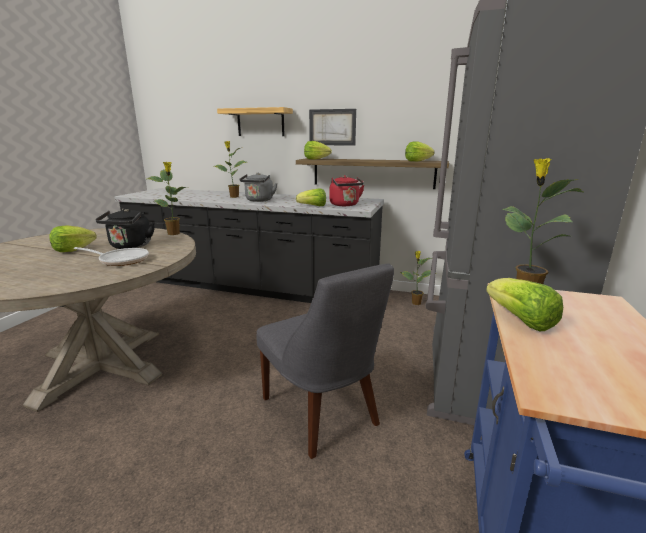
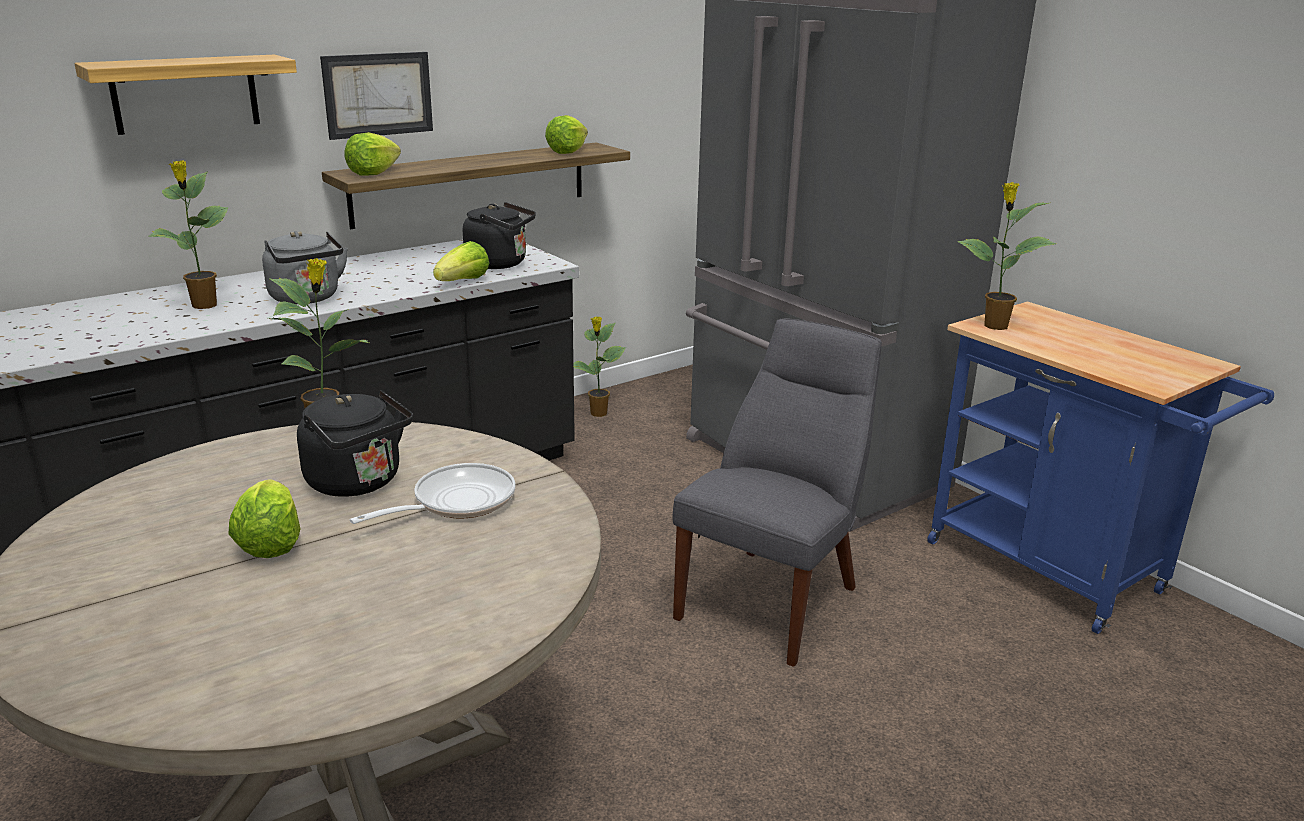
camera: 55 degrees left, 5 degrees up
(322, 414) = (773, 599): grey chair -> grey chair turned 60 degrees counterclockwise
(345, 205) = (500, 264): red kettle -> black kettle
(520, 320) = (1043, 348): lettuce -> none

